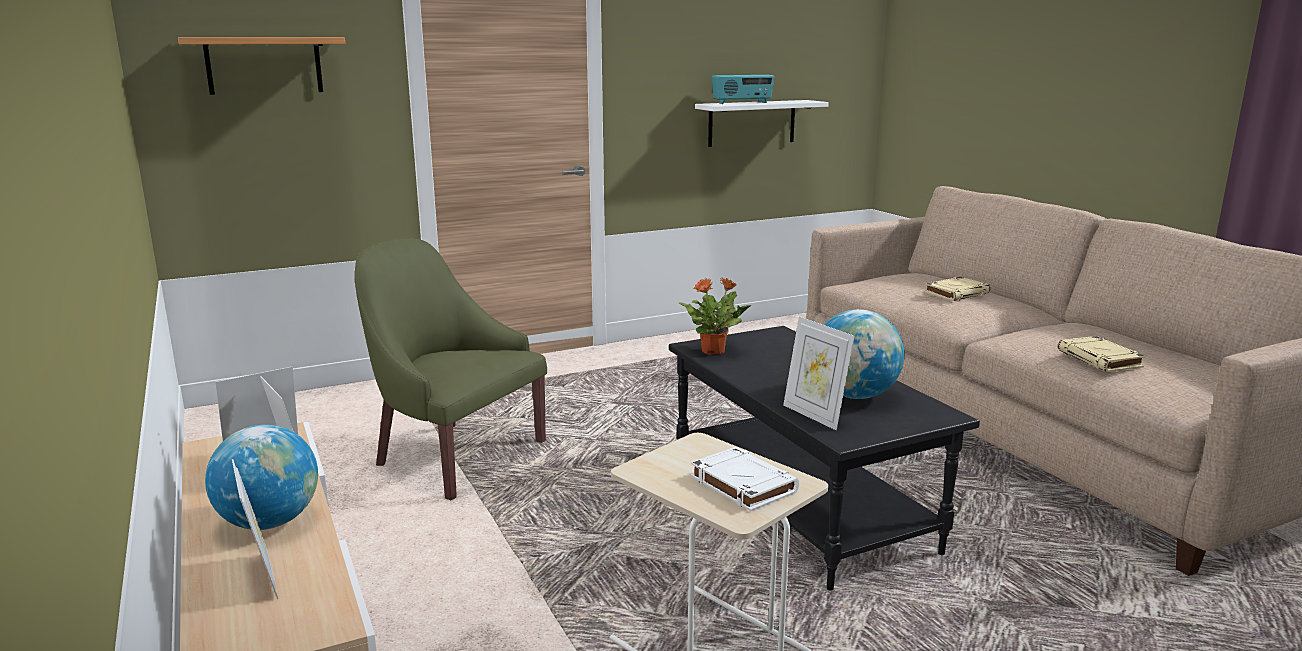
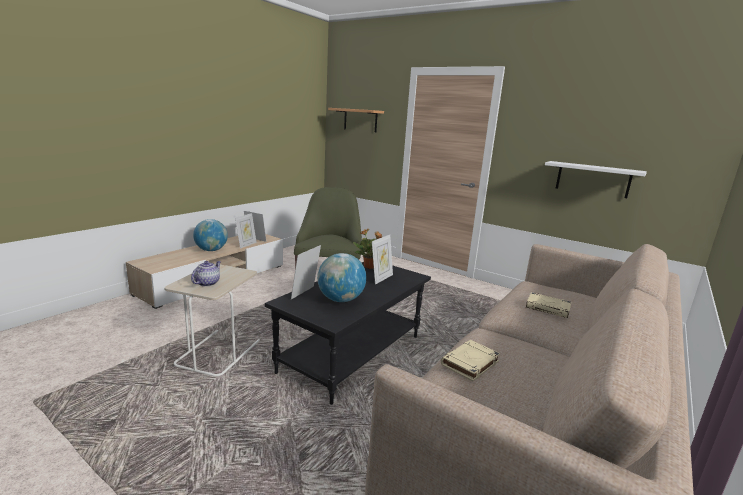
camera: 60 degrees right, 0 degrees up
(262, 578) = (179, 256): picture frame -> picture frame (381, 278)
(742, 103) = (577, 164): radio -> none
(742, 484) = (207, 283): white book -> teapot

